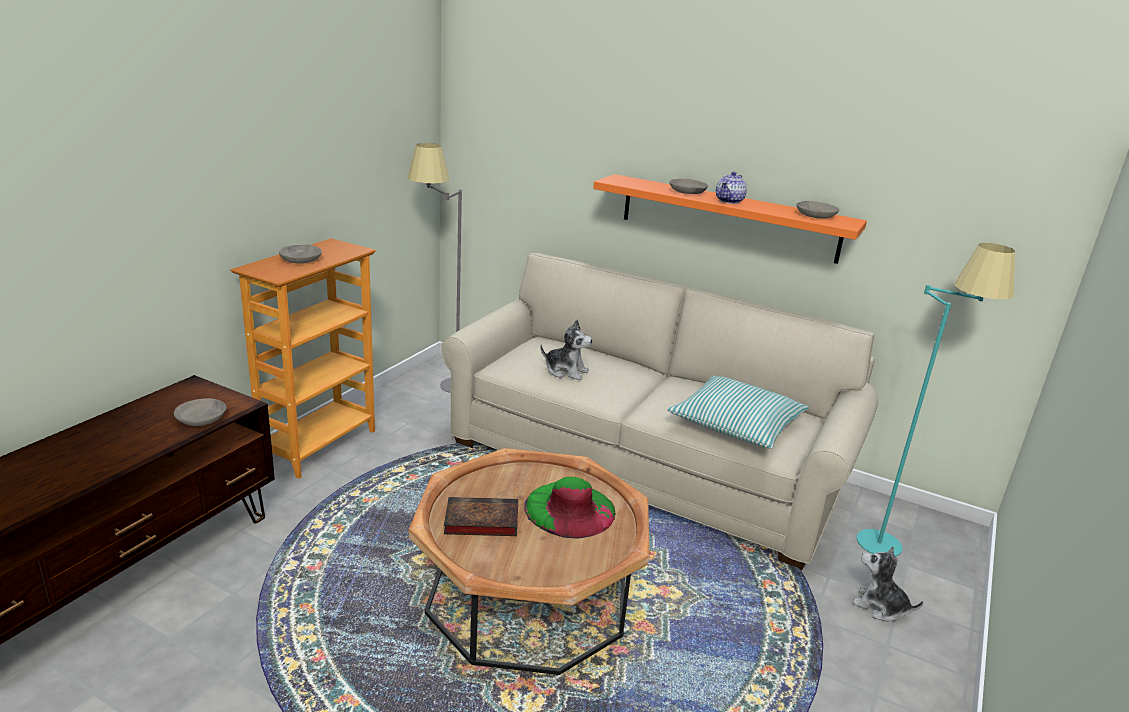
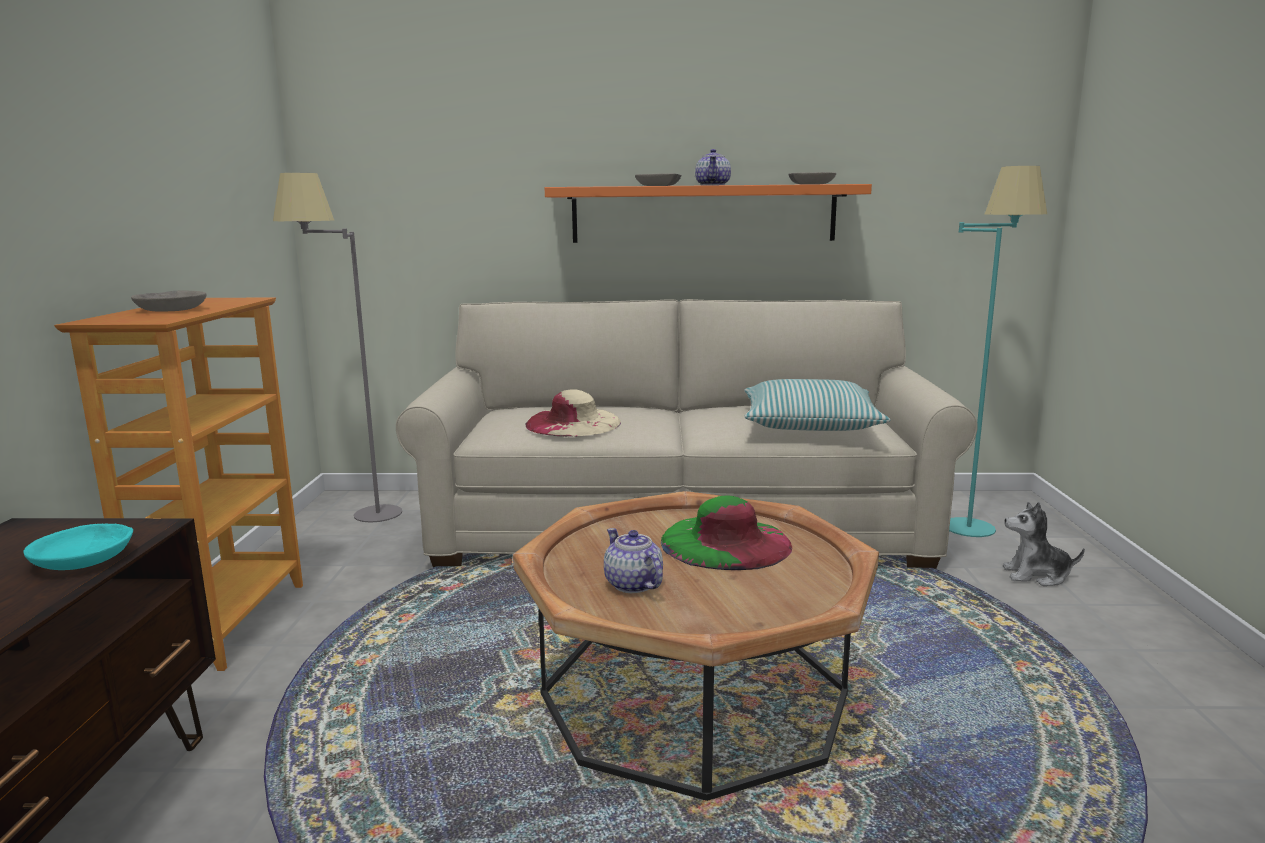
camera: 25 degrees left, 10 degrees down
(202, 419) = (85, 559): grey bowl -> turquoise bowl
(479, 521) = (633, 585): book -> teapot
(566, 371) = (573, 423): plush toy -> beige hat

